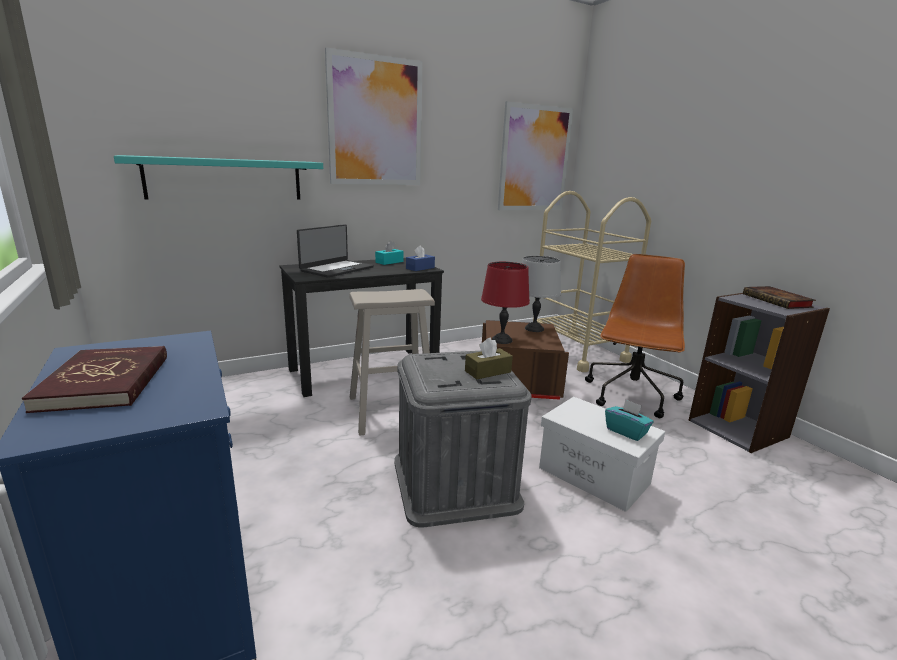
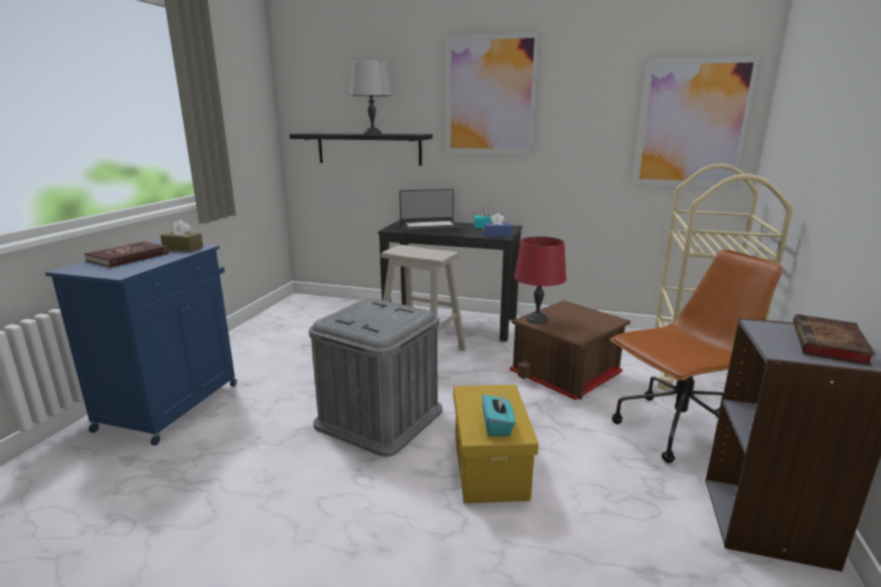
camera: 45 degrees right, 0 degrees up
(225, 179) = (369, 148): turquoise shelf -> black shelf
(488, 371) = (386, 322): brown tissue box -> brown tissue box (183, 248)
(534, 329) = (596, 319): grey table lamp -> grey table lamp (372, 133)
(595, 476) = (490, 467): white storage box -> yellow storage box

